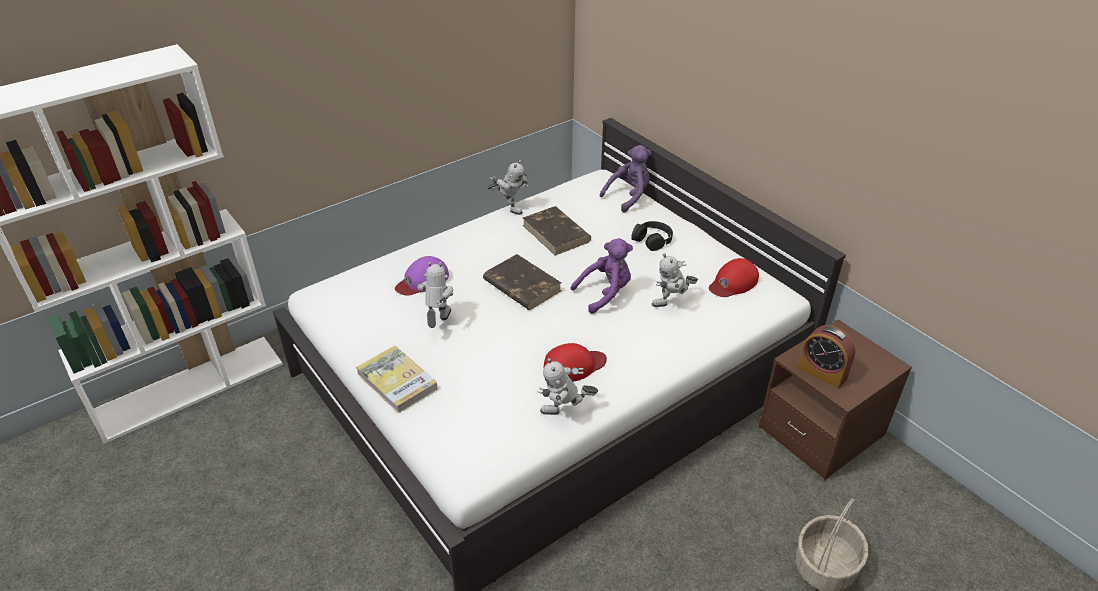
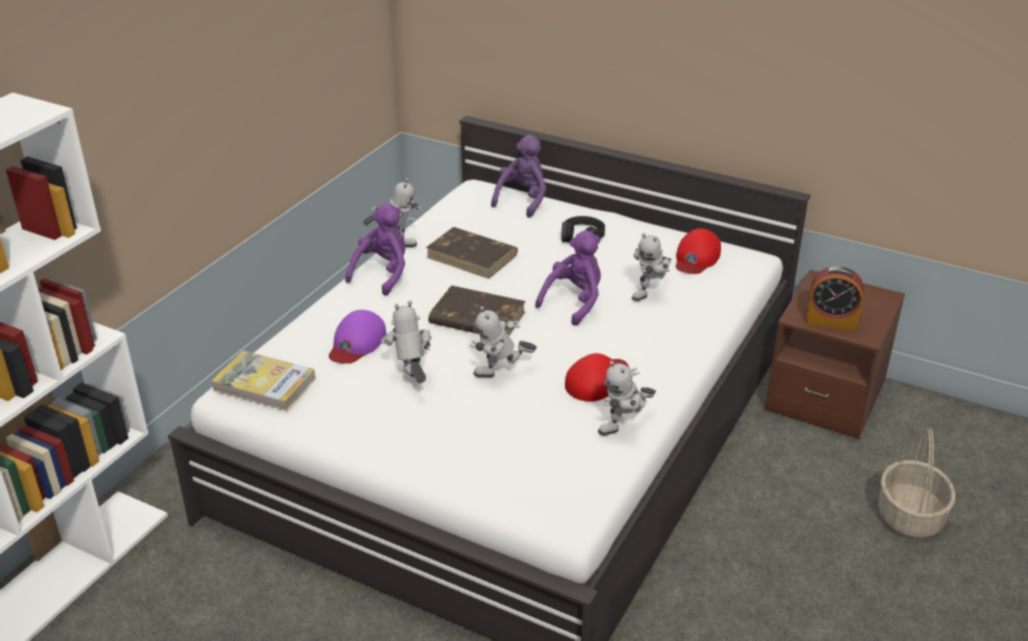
camera: 25 degrees left, 5 degrees down
(397, 381) = (413, 454): book -> book (264, 384)
(482, 230) = (383, 274): none -> purple plush toy
(505, 338) = (501, 376): none -> toy robot

